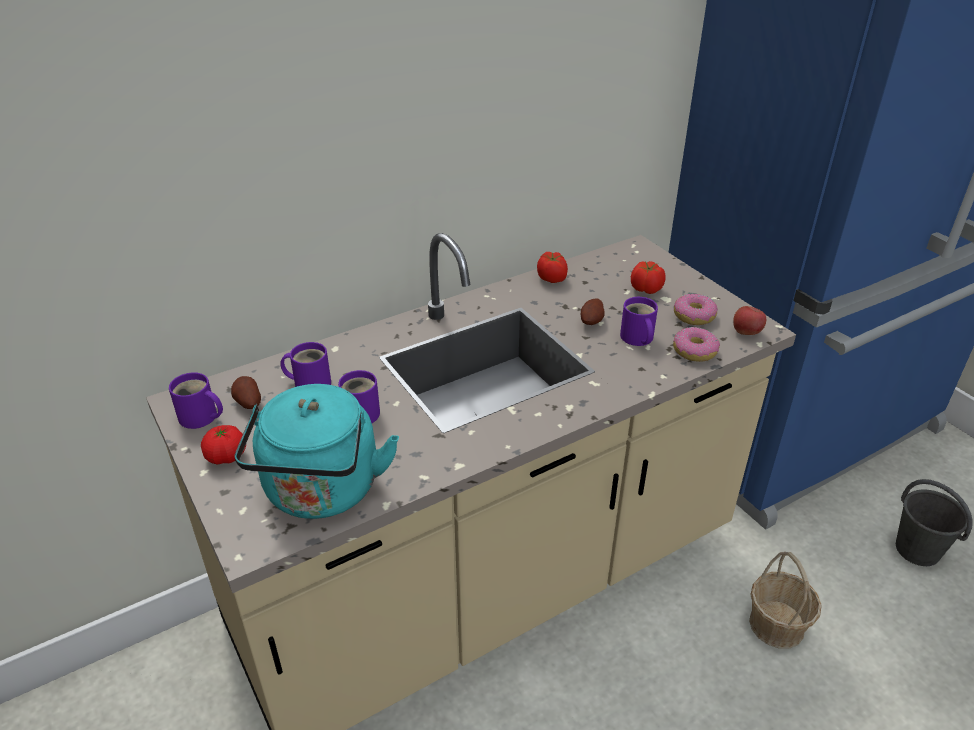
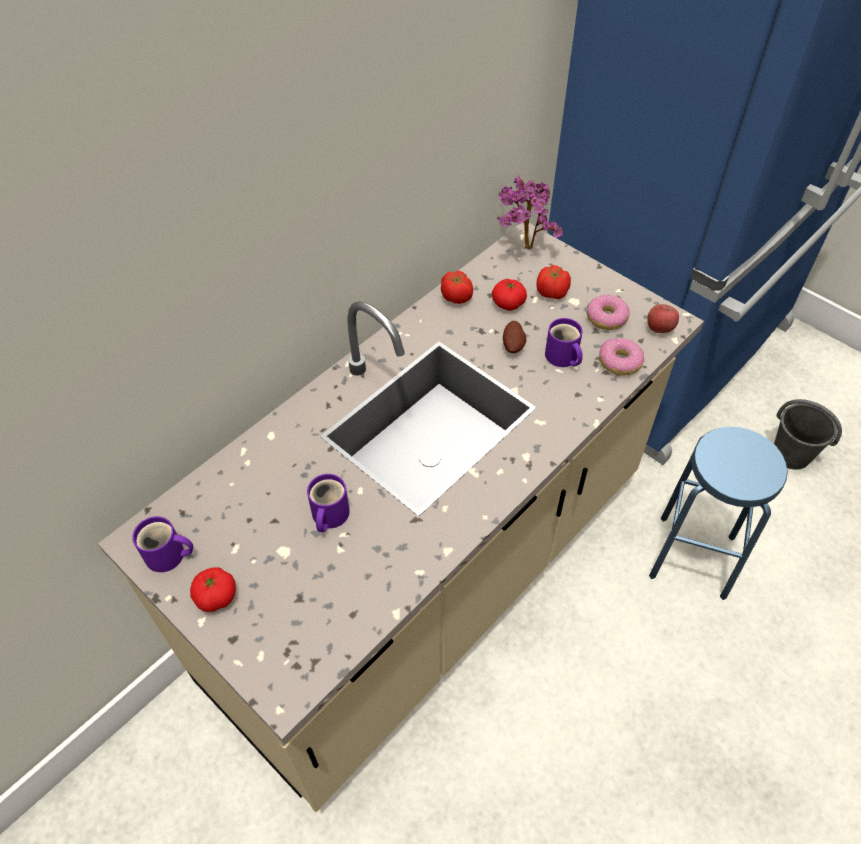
camera: 15 degrees left, 15 degrees up
(247, 403) = (209, 526): potato -> none
(310, 383) = (263, 485): purple mug -> none
(321, 493) = (329, 616): turquoise kettle -> none
(600, 290) = (508, 303): none -> tomato
(630, 254) = (522, 249): none -> potted plant
(776, 624) = (692, 556): basket -> blue stool

